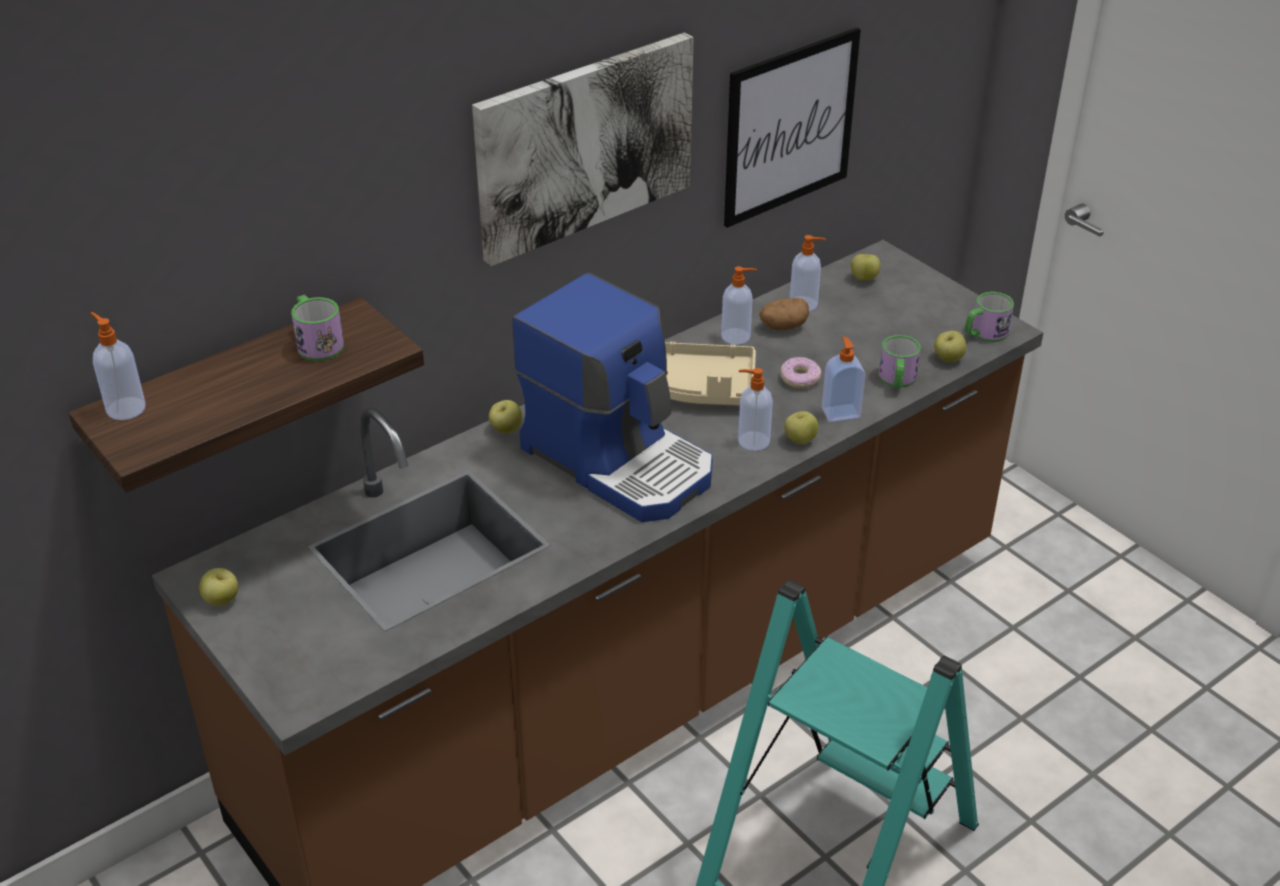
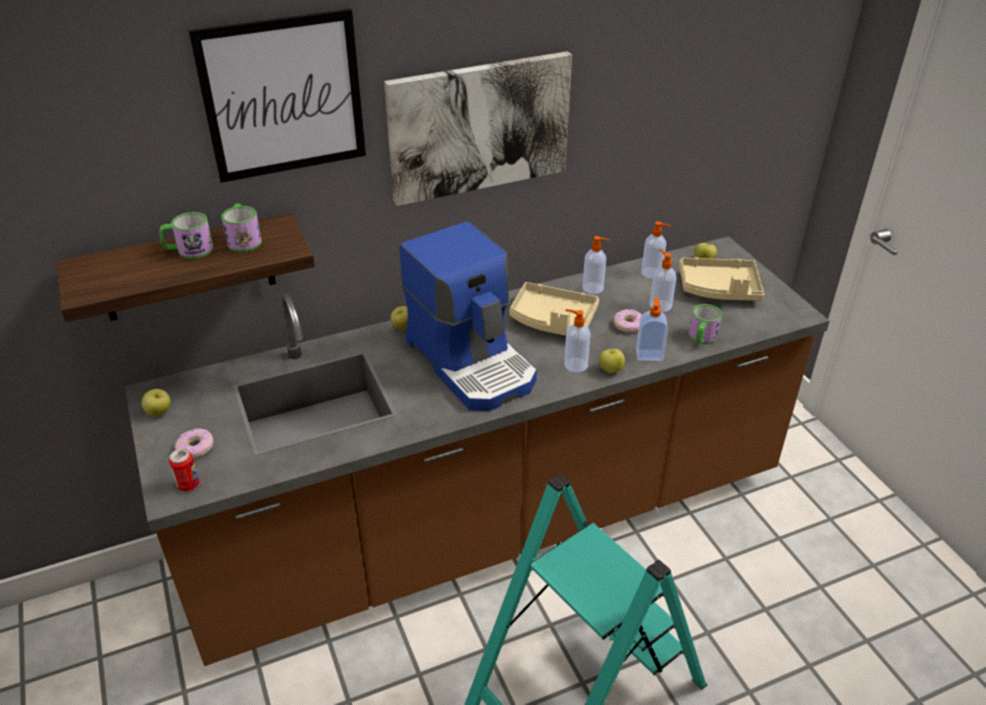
camera: 15 degrees right, 0 degrees up
(125, 408) = (93, 264): soap dispenser -> soap dispenser (660, 305)
(299, 637) = (196, 448): none -> donut
(314, 685) = (188, 484): none -> can
(783, 326) = (630, 286): potato -> none
(789, 127) = (655, 139): picture -> picture (283, 97)
(896, 312) = (719, 289): none -> beige tray
(948, 359) = (747, 329): apple -> none
(984, 333) = (782, 314): mug -> mug (189, 250)

